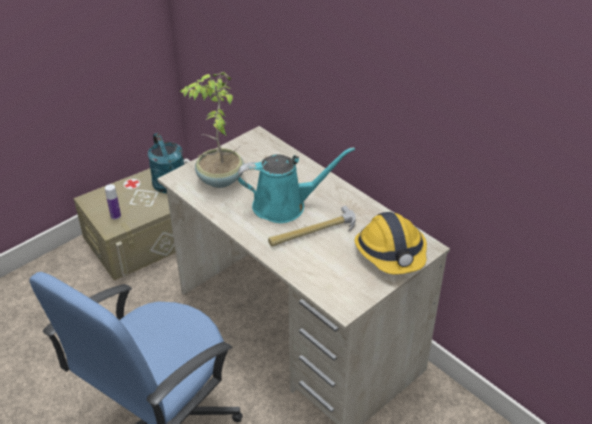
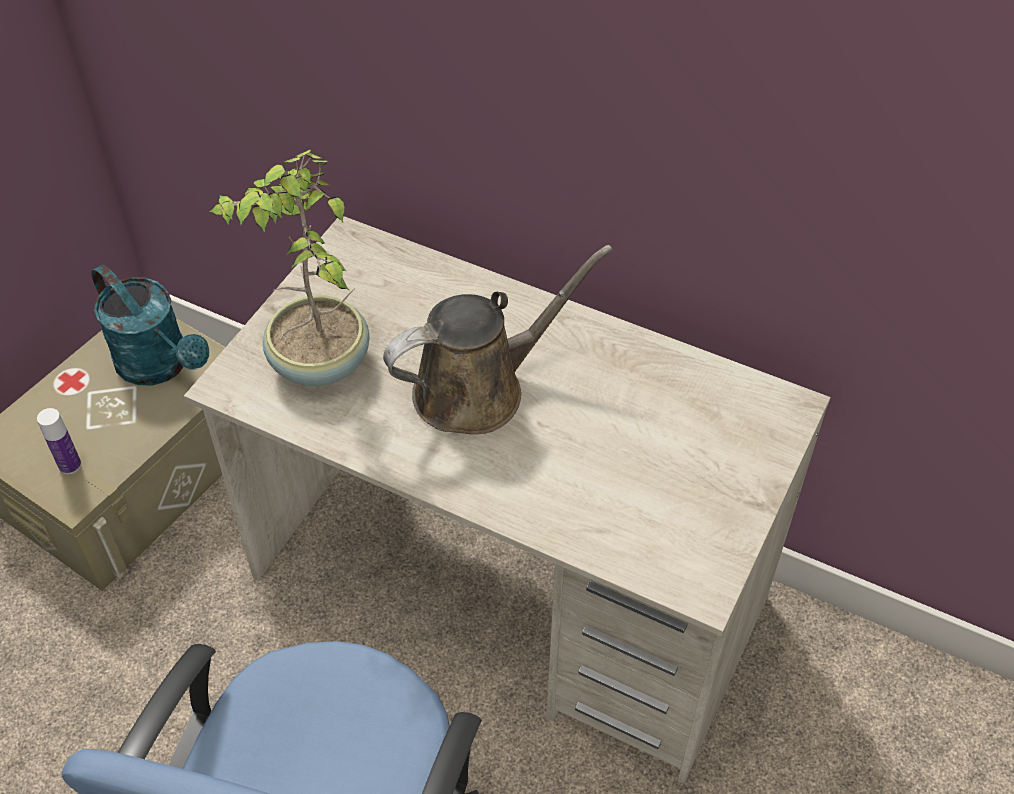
camera: 20 degrees left, 10 degrees up
(284, 205) = (479, 389): turquoise watering can -> brown watering can
(312, 231) = (561, 433): hammer -> none
(391, 253) = (731, 438): hard hat -> none

